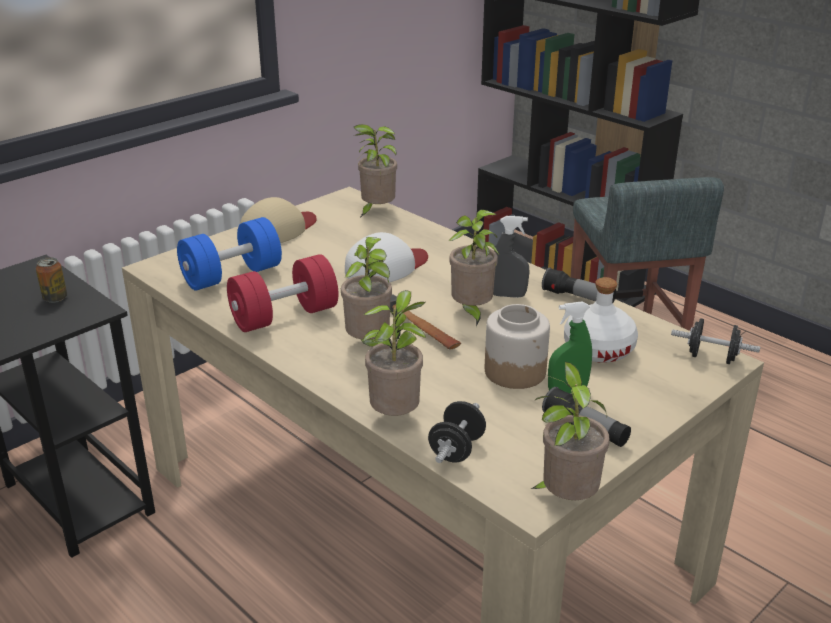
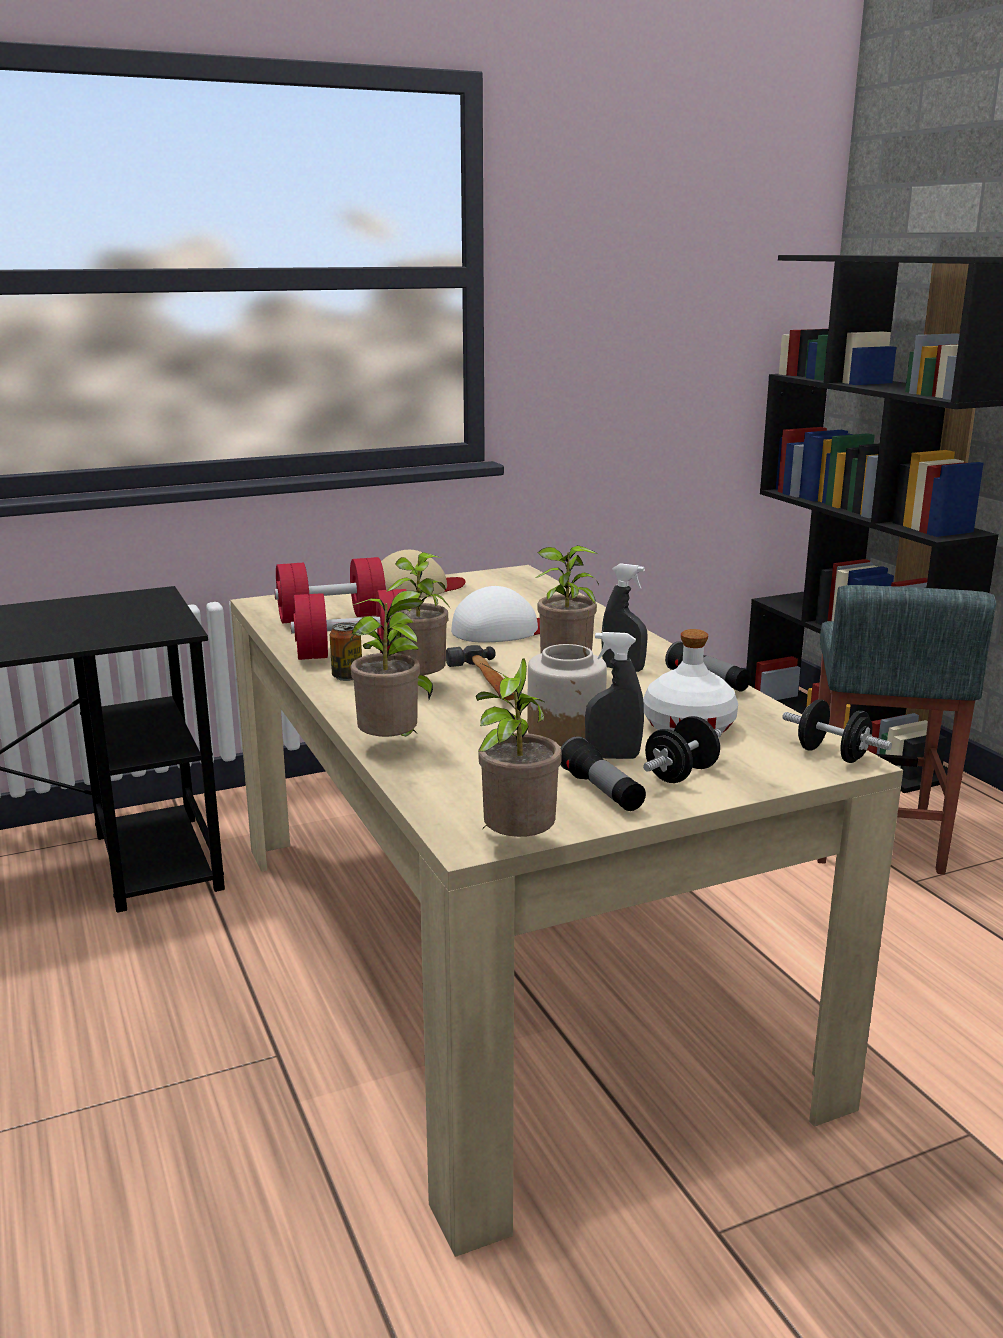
camera: 20 degrees right, 10 degrees down
(55, 298) = (150, 617): can -> can (347, 677)
(232, 276) = (332, 617): blue dumbbell -> red dumbbell
(376, 211) = (537, 586): potted plant -> none
(456, 449) = (431, 783): black dumbbell -> black dumbbell (681, 774)
(567, 391) = (613, 756): green spray bottle -> grey spray bottle

